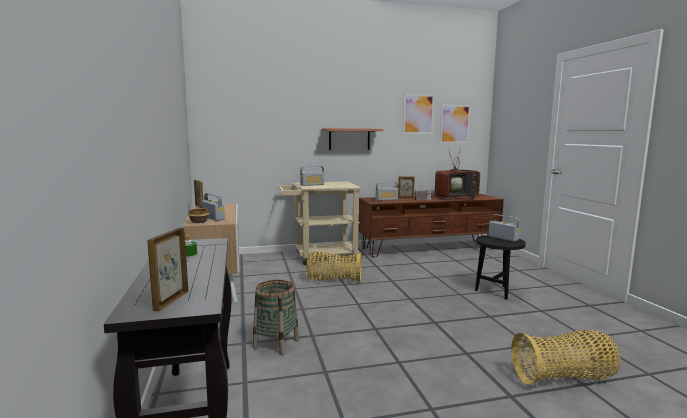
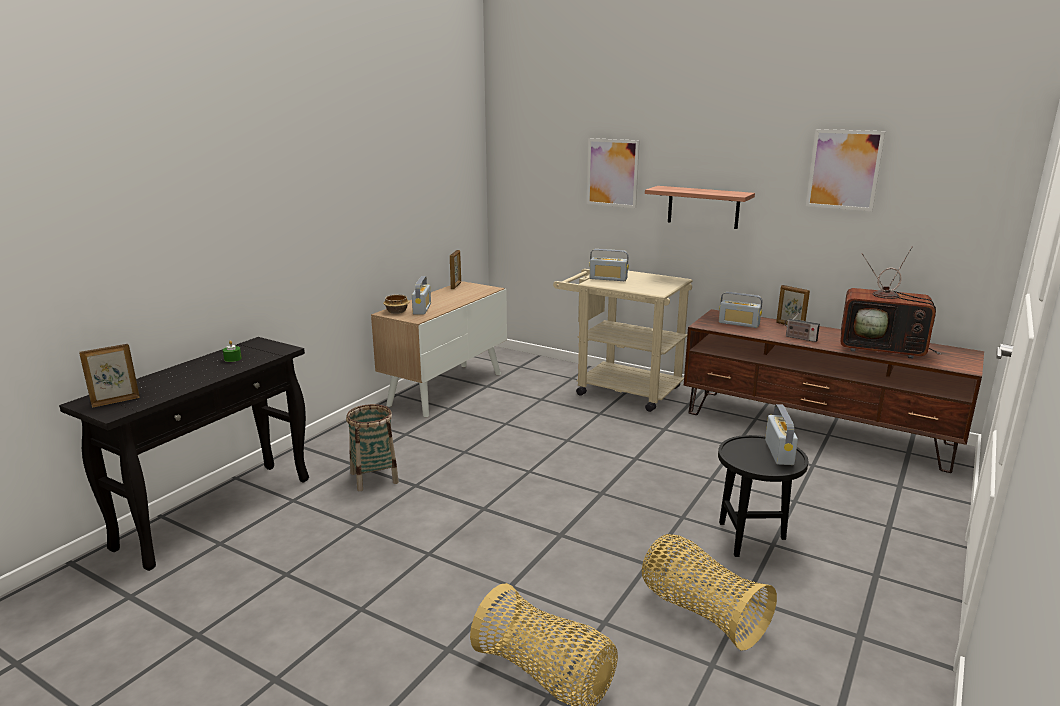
camera: 45 degrees right, 10 degrees up
(333, 280) = (567, 429): basket -> basket (701, 612)
(454, 124) = (931, 194): picture -> picture (612, 173)

